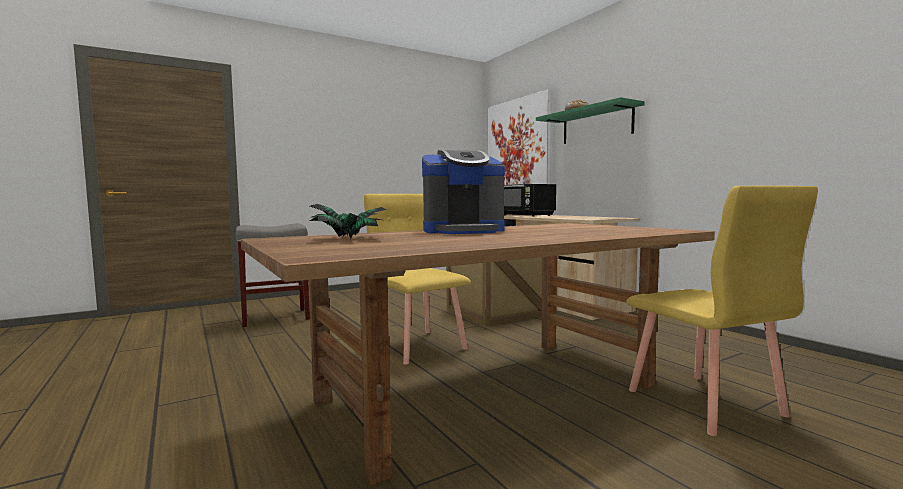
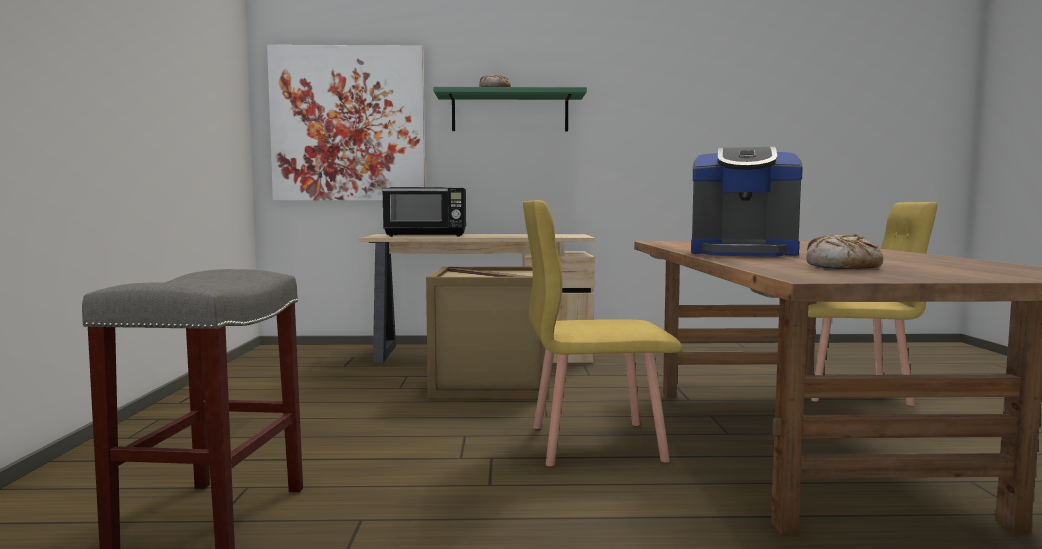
camera: 60 degrees left, 0 degrees up
(348, 238) = (842, 267): potted plant -> bread
(463, 231) = (743, 253): coffee machine -> coffee machine turned 90 degrees clockwise

